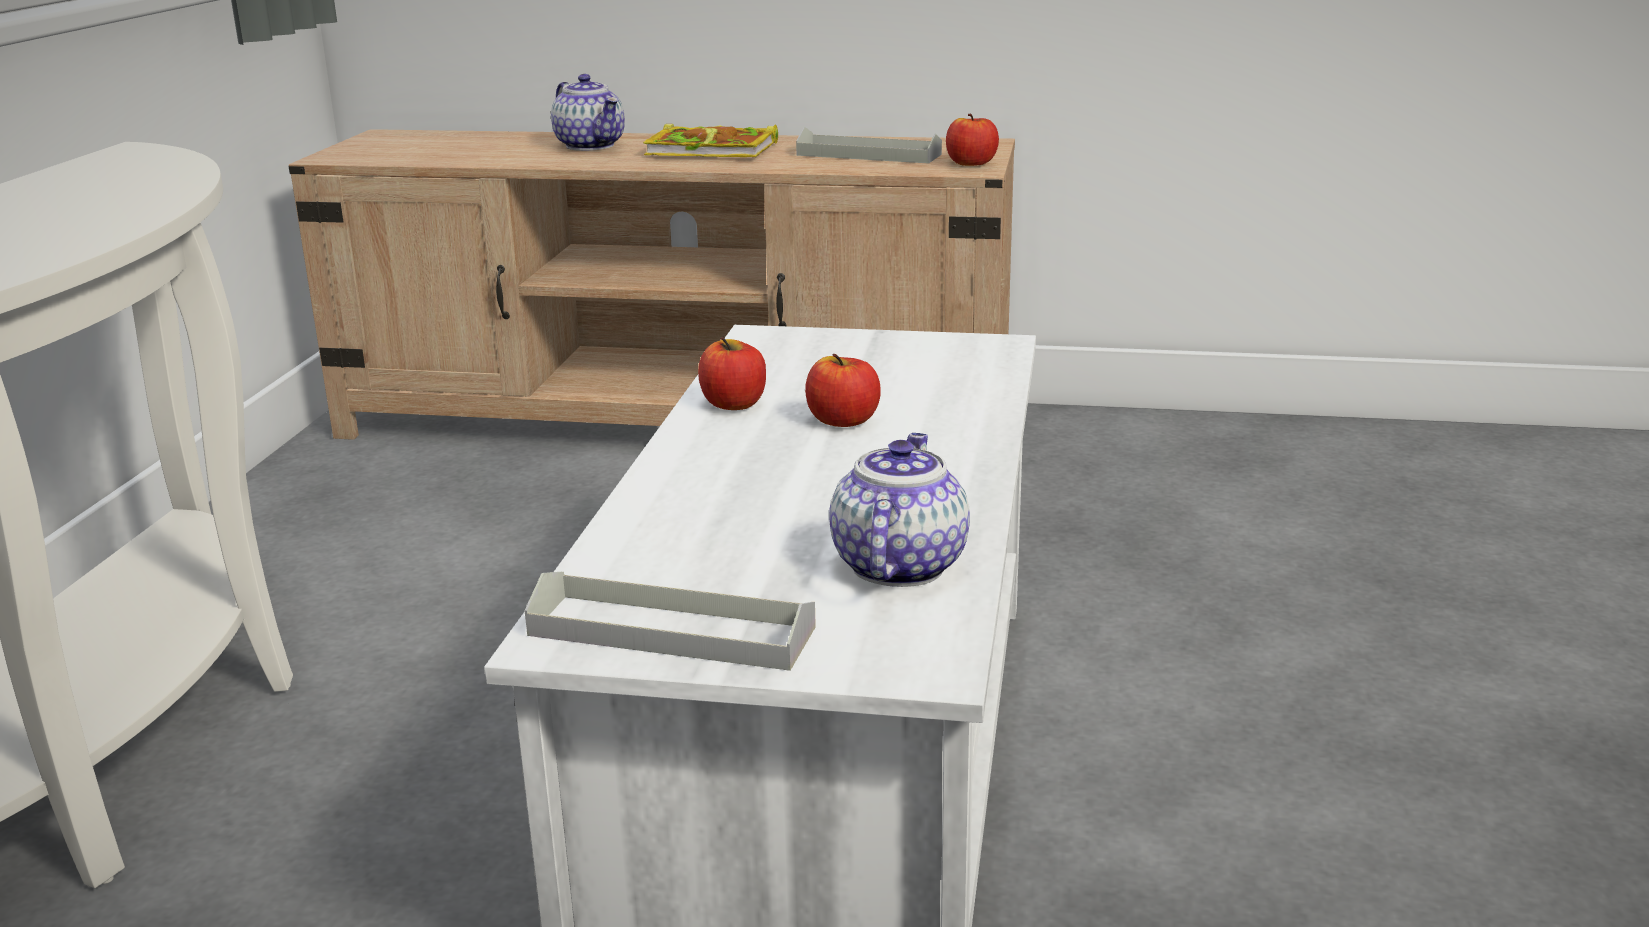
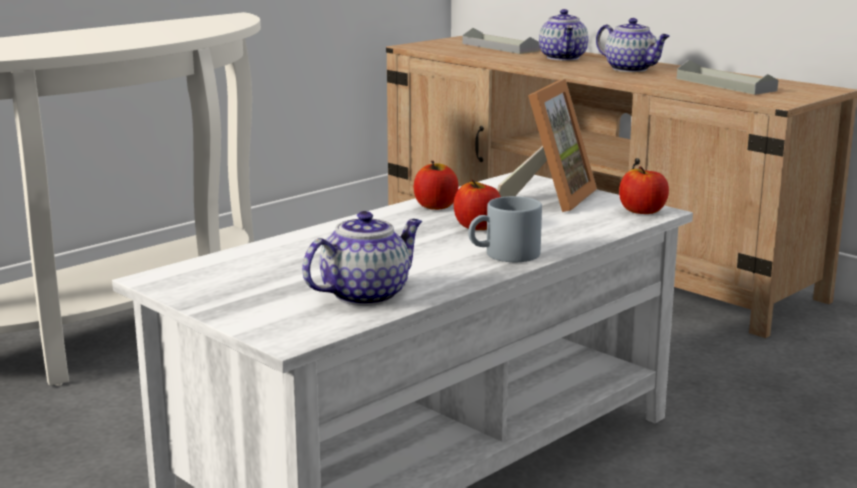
camera: 35 degrees right, 5 degrees down
(671, 631) = (208, 289): grey tray -> grey tray (500, 47)
(714, 150) = (631, 69): book -> teapot
(850, 355) = (550, 198): none -> picture frame
(950, 453) = (504, 255): none -> grey mug
(971, 163) = (784, 98): apple -> apple (642, 211)

